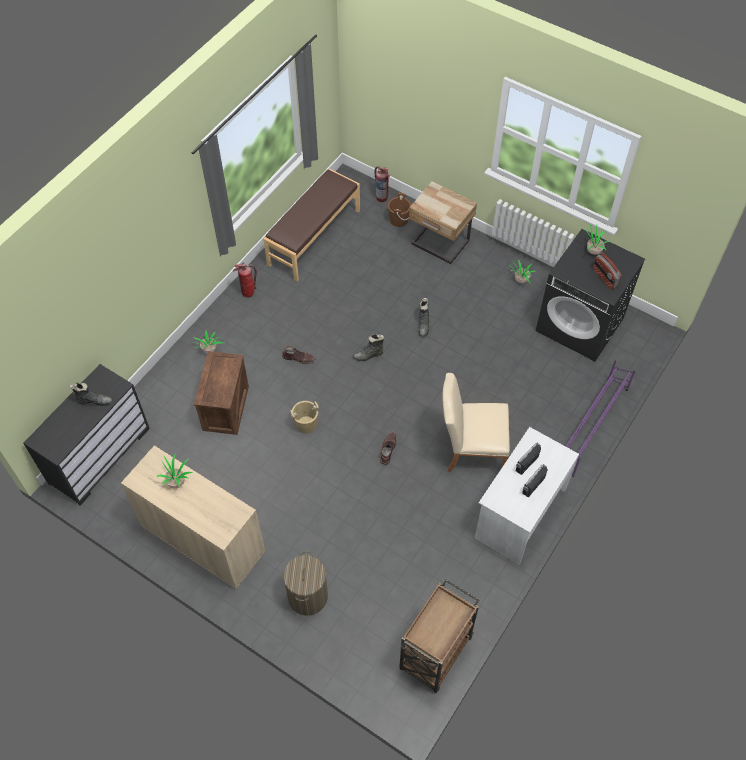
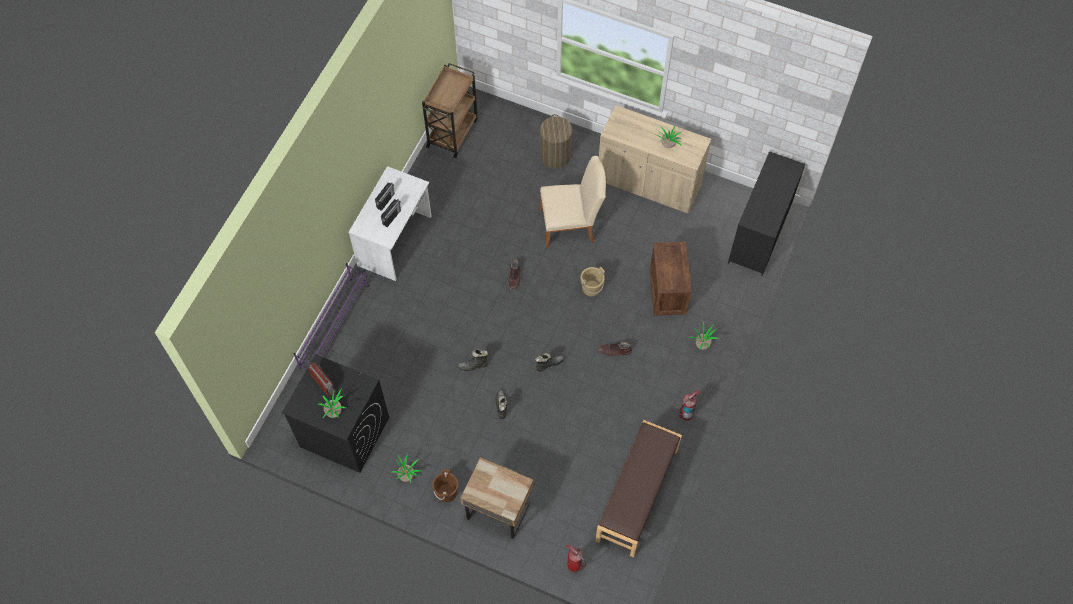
camera: 170 degrees right, 5 degrees up
(94, 401) = (763, 205): black boot -> black boot (473, 365)
(398, 220) = (549, 535): brown bucket -> brown bucket (447, 492)
(470, 448) = (442, 289): beige chair -> beige chair (571, 225)

